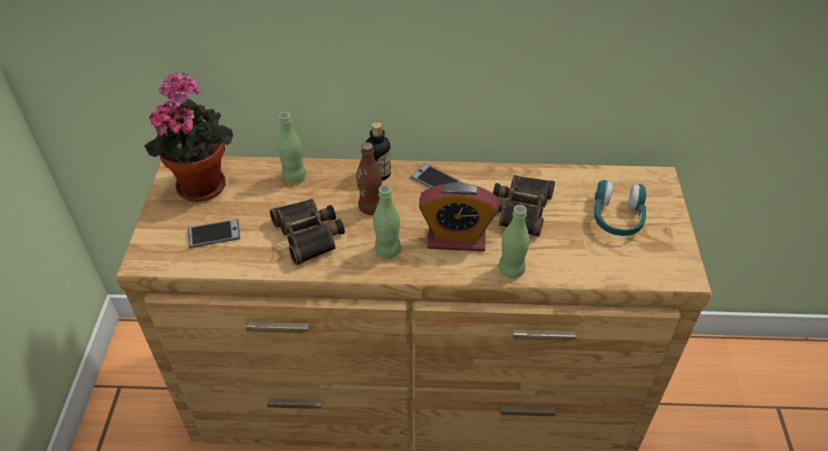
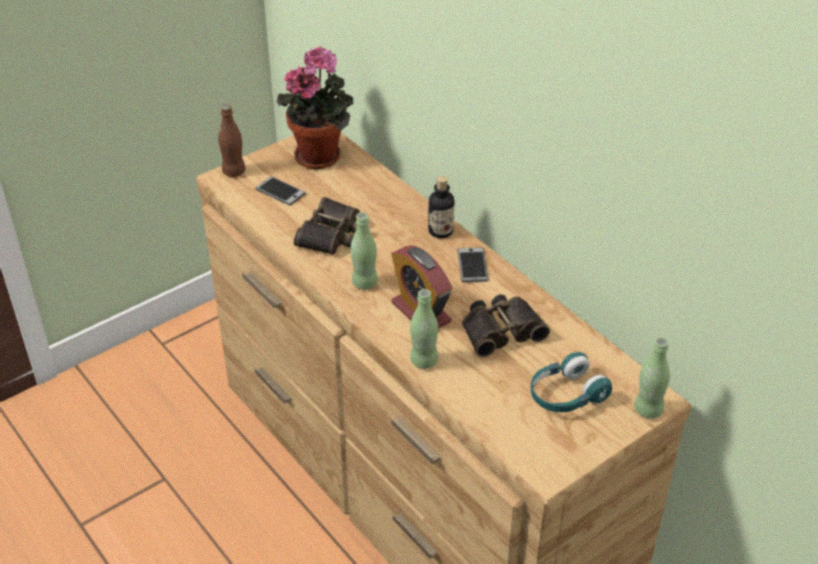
camera: 50 degrees right, 5 degrees down
(294, 177) = (382, 192): green bottle -> green bottle (648, 410)
(371, 208) = (398, 249): brown bottle -> brown bottle (234, 171)

